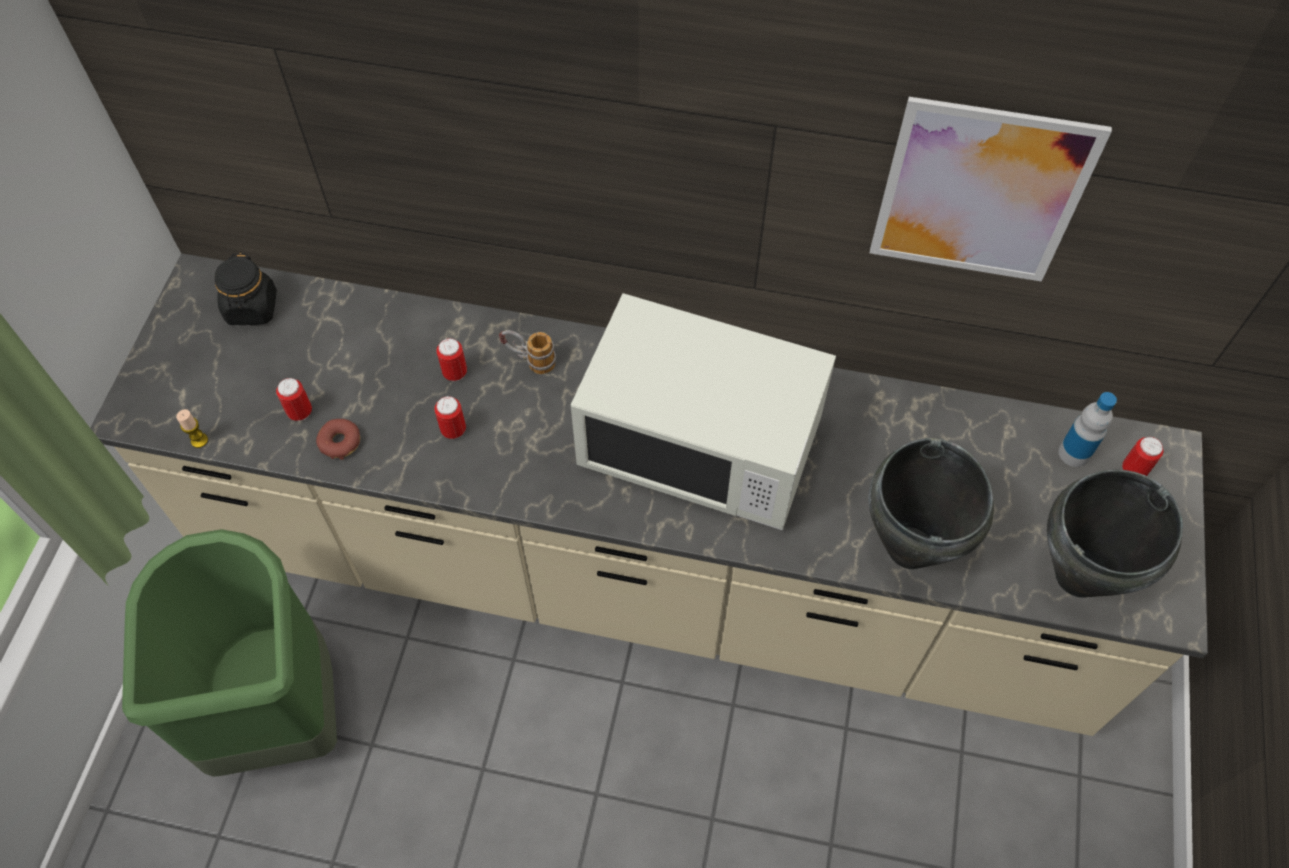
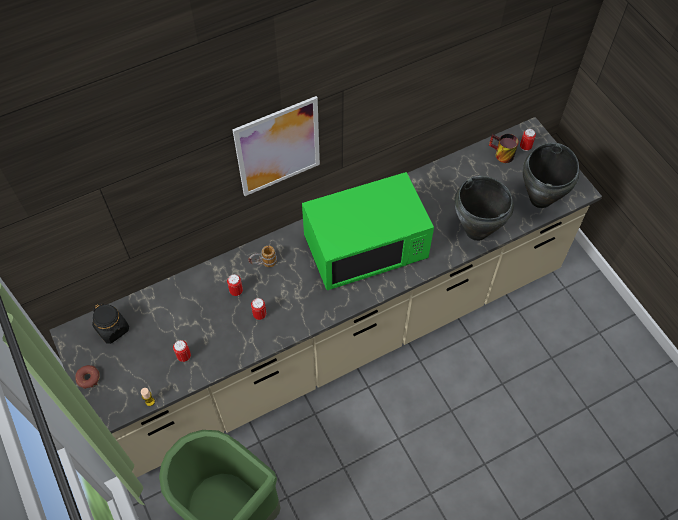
camera: 40 degrees left, 0 degrees up
(340, 442) = (215, 355): donut -> donut (88, 378)
(701, 446) = (365, 248): white microwave -> green microwave
(980, 193) = (431, 71): picture -> picture (278, 147)
(1074, 453) = (500, 155): bottle -> mug

